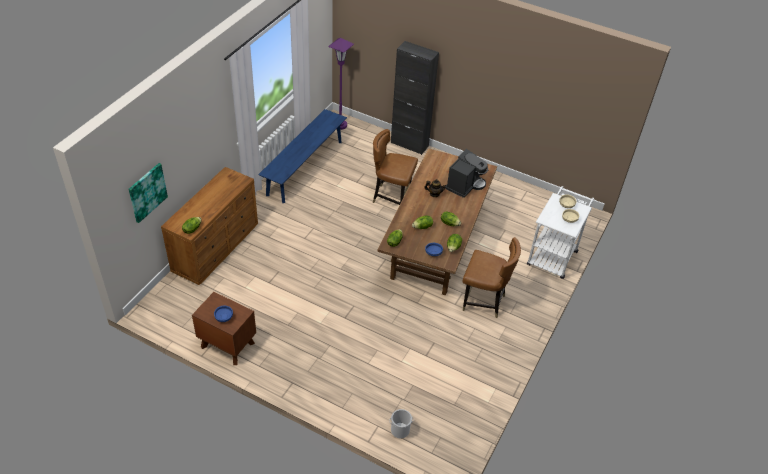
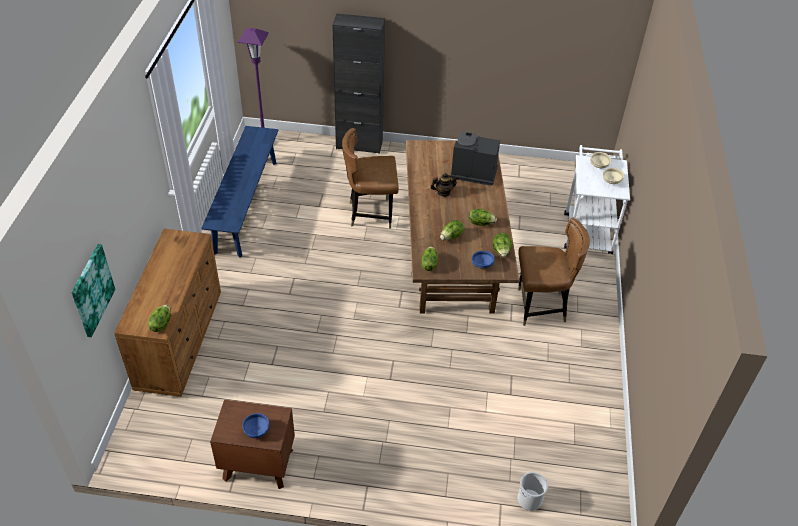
camera: 20 degrees left, 0 degrees up
(464, 185) = (472, 172): coffee machine -> coffee machine turned 90 degrees counterclockwise

